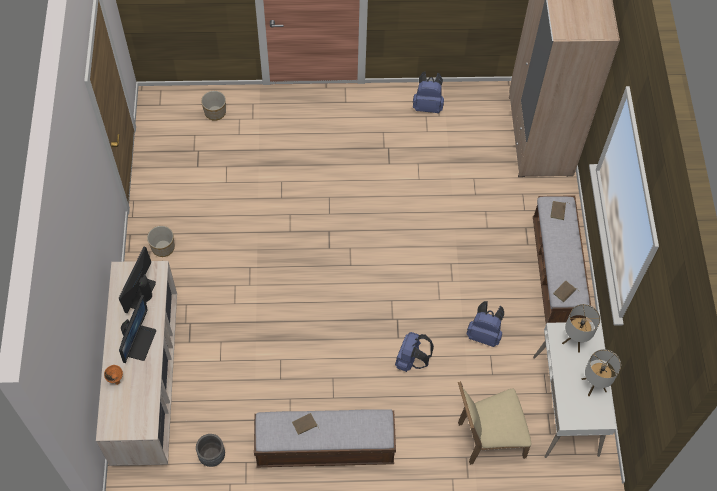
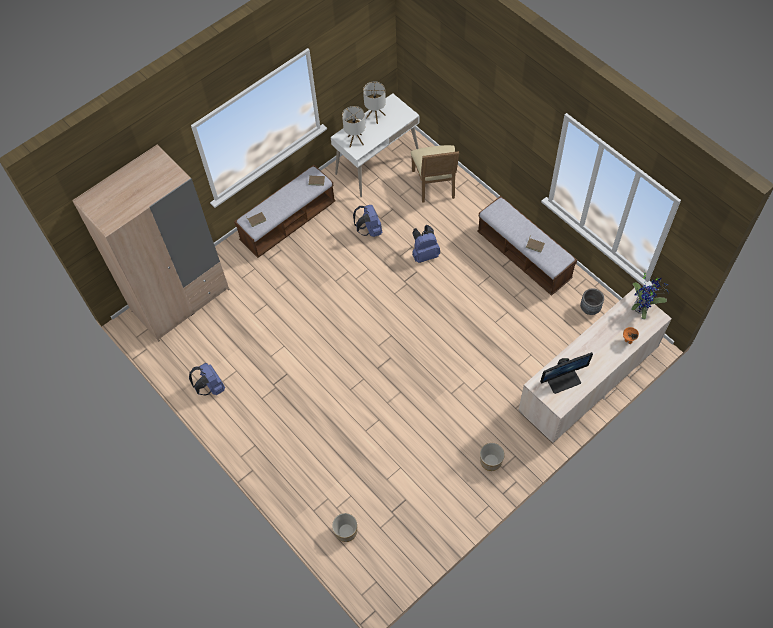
camera: 125 degrees left, 0 degrees up
(132, 425) = (642, 307): none -> potted plant
(138, 342) = (592, 350): monitor -> none
(487, 438) = (435, 186): beige chair -> beige chair turned 45 degrees clockwise

